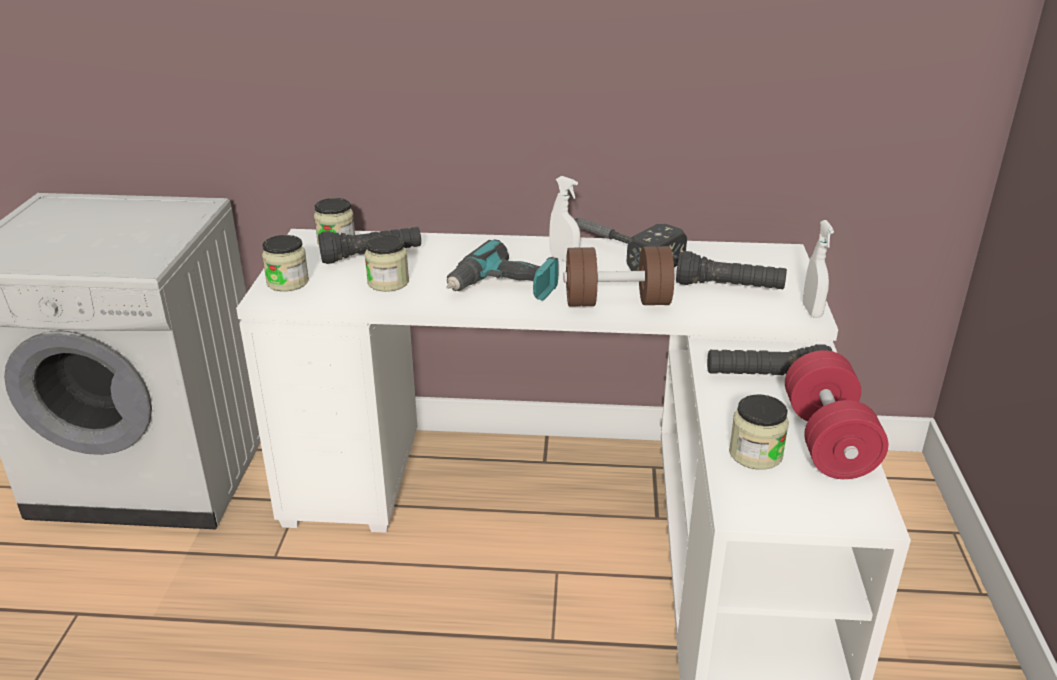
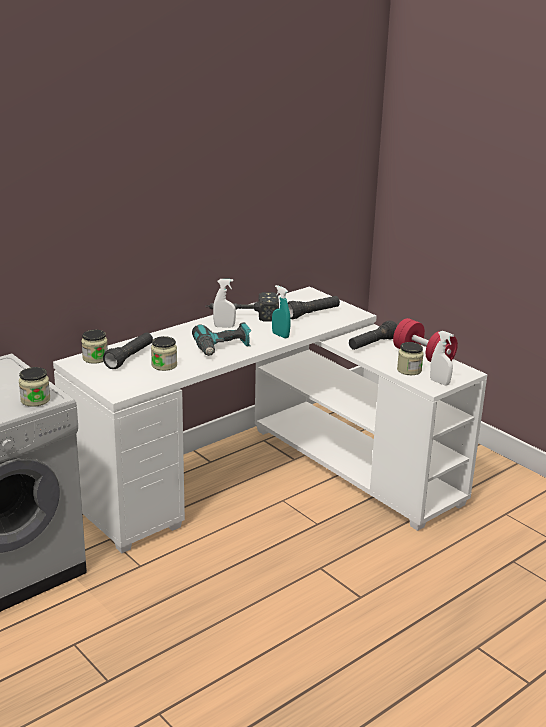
camera: 45 degrees left, 5 degrees down
(287, 282) = (113, 384): jar -> jar (35, 400)
(617, 302) = (280, 335): brown dumbbell -> turquoise spray bottle
(812, 311) = (357, 312): white spray bottle -> white spray bottle (439, 382)

